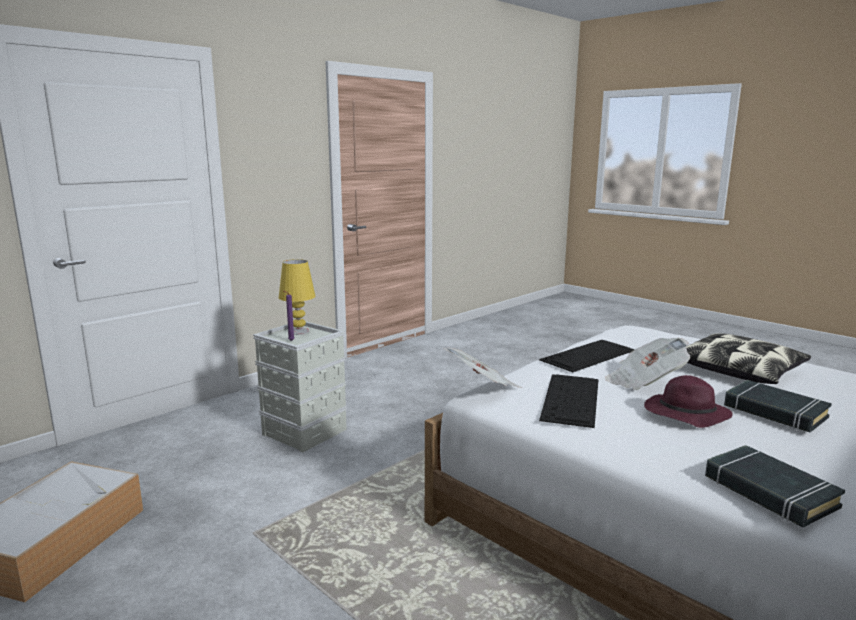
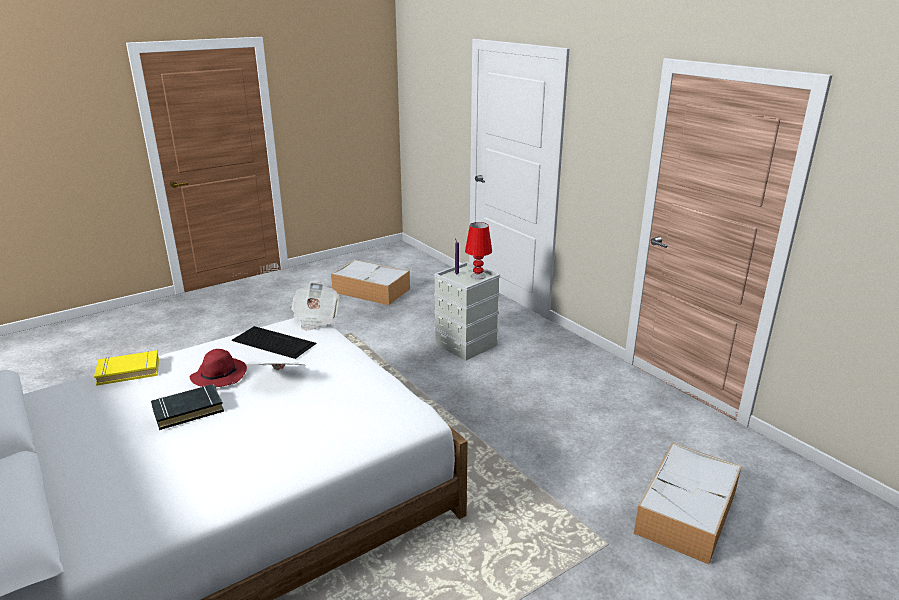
camera: 100 degrees right, 10 degrees up
(299, 331) = (478, 276): yellow table lamp -> red table lamp
(539, 350) = (686, 513): none -> storage box
(587, 355) = (344, 365): keyboard -> none
(684, 415) = (219, 375): purple hat -> red hat
(739, 371) = (264, 429): pillow -> none
(769, 492) = (128, 371): black book -> yellow book

